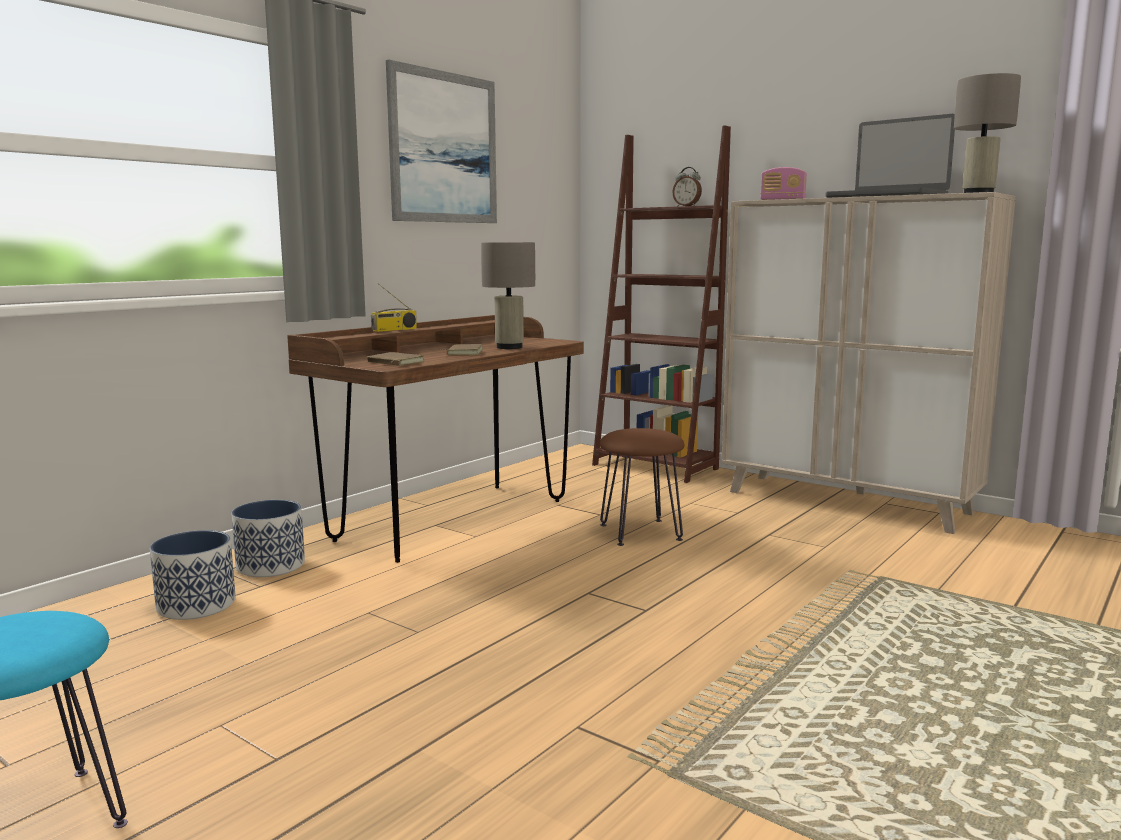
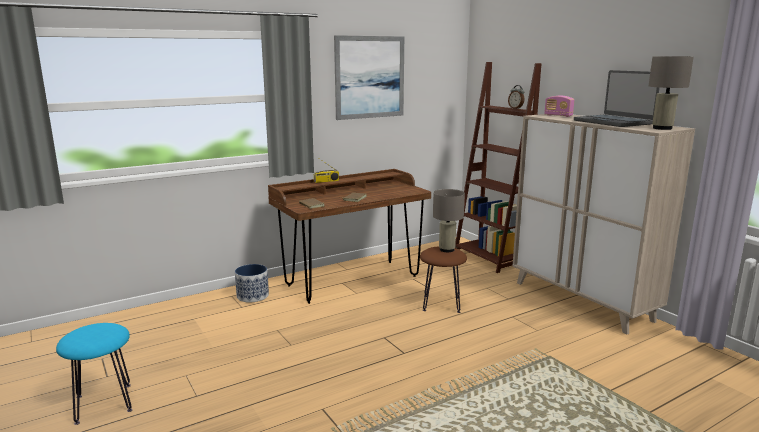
camera: 20 degrees right, 5 degrees up
(196, 605) = (210, 313): planter -> none
(509, 347) = (383, 195): grey table lamp -> grey table lamp (447, 250)

